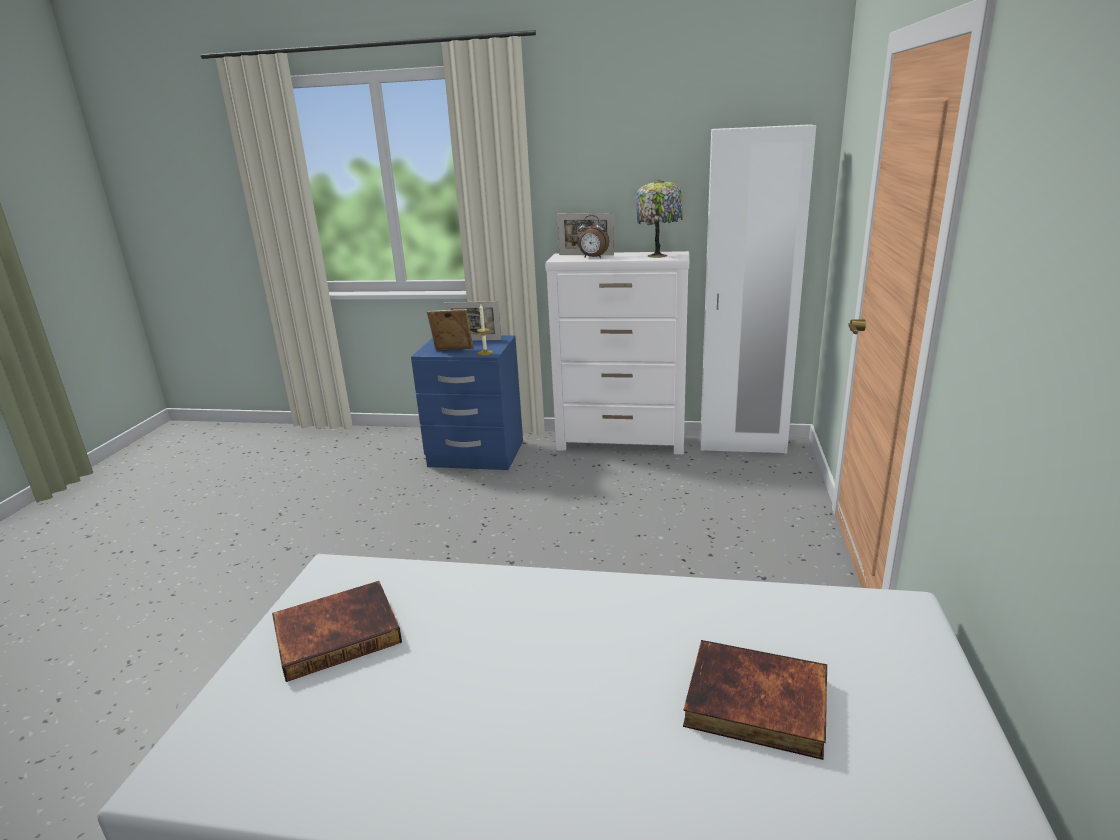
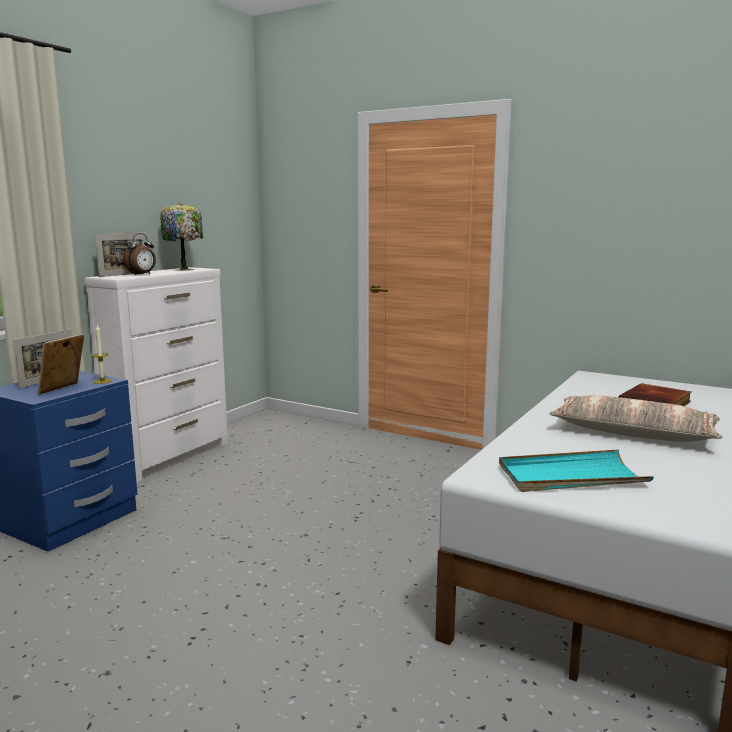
camera: 70 degrees left, 10 degrees down
(338, 632) = (570, 476): book -> turquoise tray
(544, 679) = (633, 433): none -> pillow
(742, 445) = (245, 425): white wardrobe -> none

